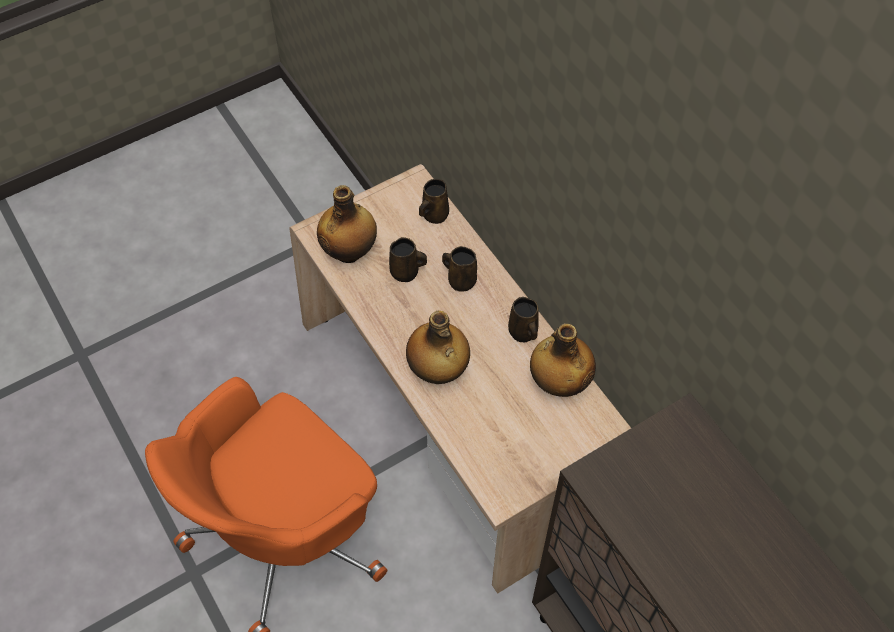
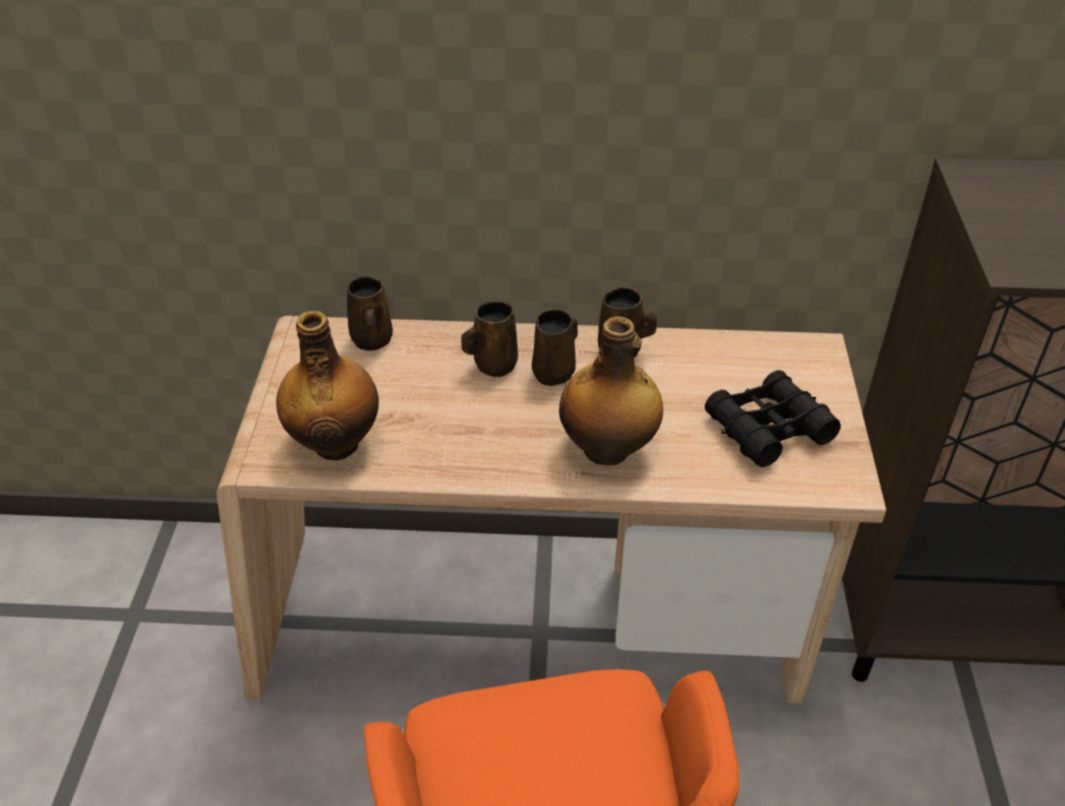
camera: 55 degrees left, 15 degrees down
(406, 273) = (430, 406): brown mug -> brown mug (555, 372)
(515, 438) = (768, 428): none -> black binoculars
(559, 382) = (716, 355): bottle -> none

